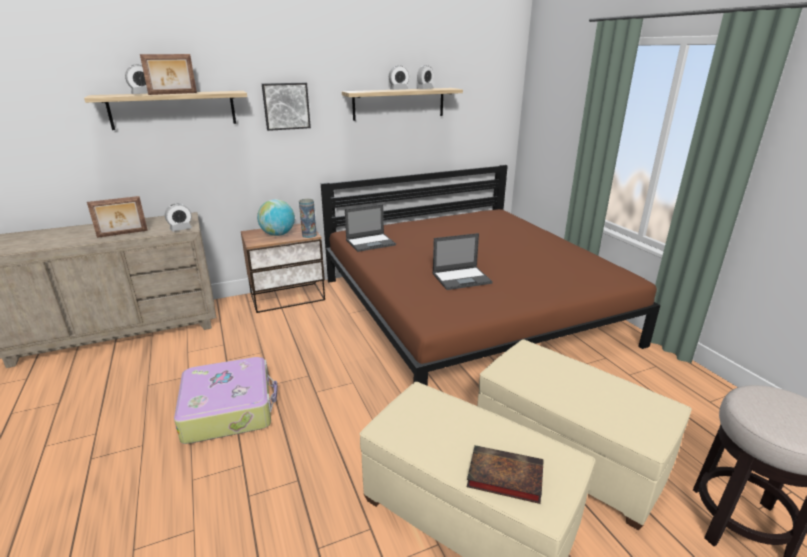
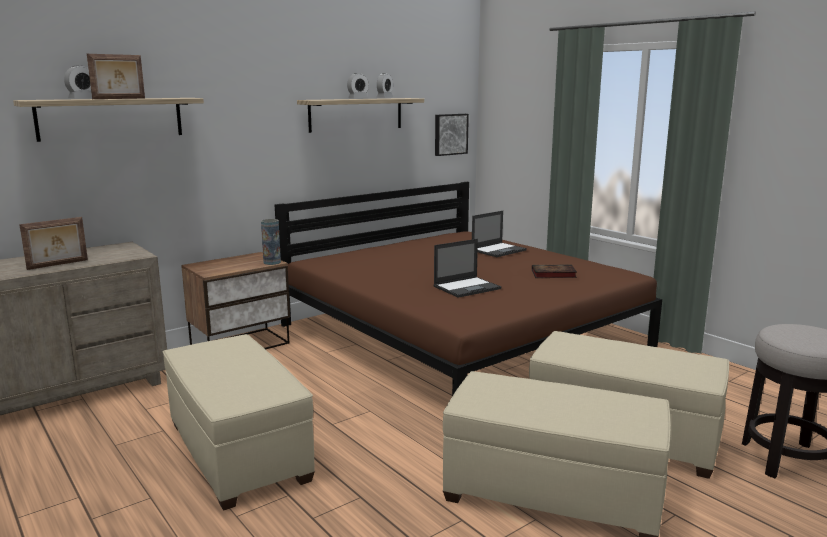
camera: 15 degrees left, 10 degrees down
(181, 229) = (130, 256): alarm clock -> none
(229, 409) = (238, 451): suitcase -> beige ottoman
(278, 234) = (233, 264): globe -> none
(286, 106) = (237, 115): picture -> picture (450, 134)
(371, 242) = (344, 267): laptop -> laptop (499, 250)
(503, 477) = (597, 421): book -> book (552, 274)

